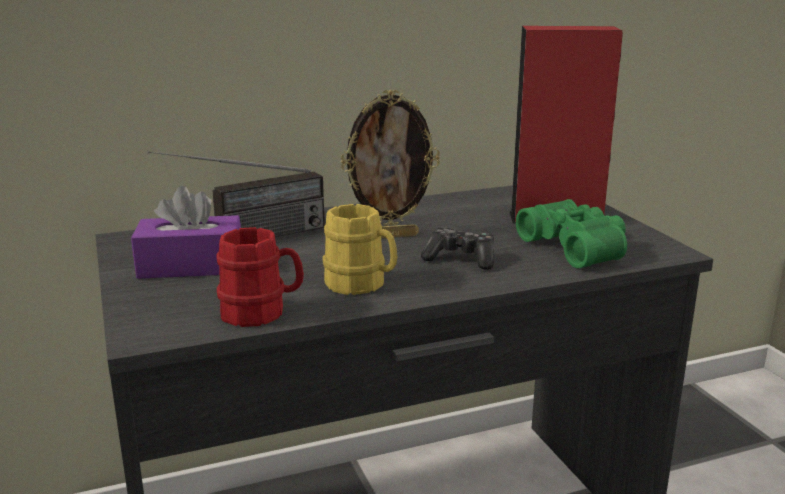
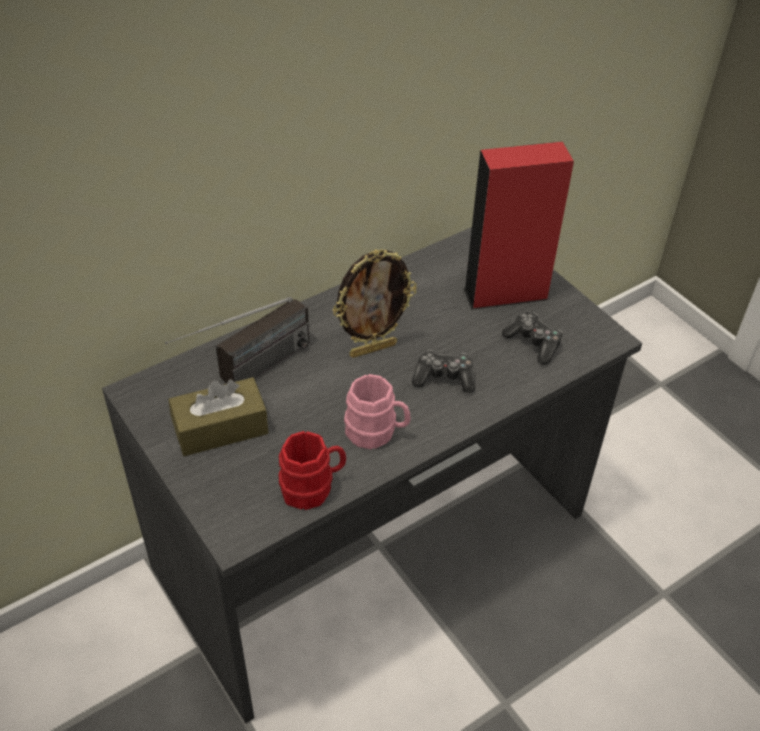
camera: 15 degrees left, 25 degrees up
(191, 266) = (220, 428): purple tissue box -> brown tissue box
(361, 285) = (377, 433): yellow mug -> pink mug
(577, 247) = (533, 343): green binoculars -> game controller

